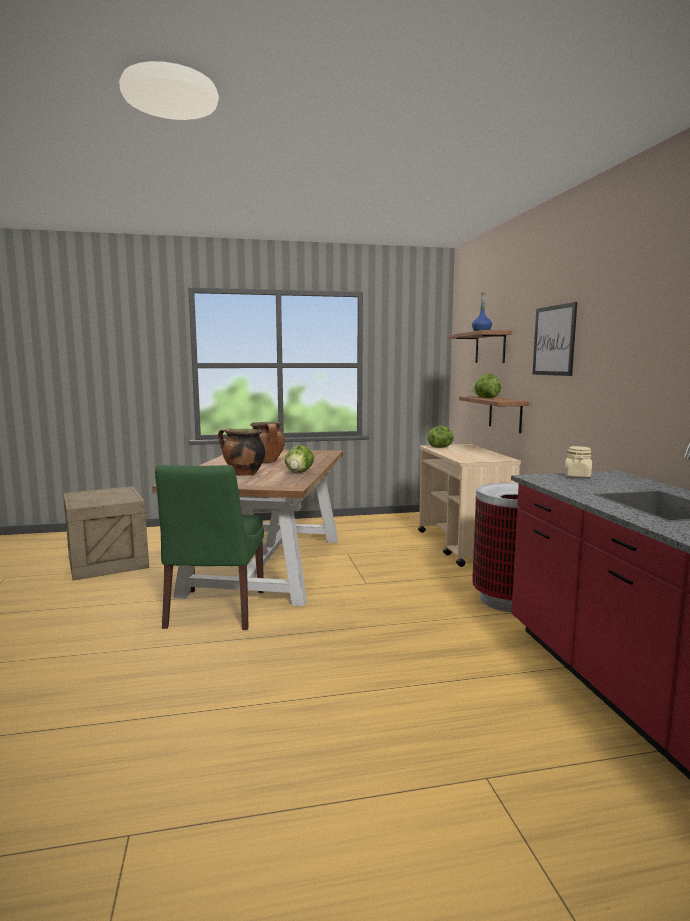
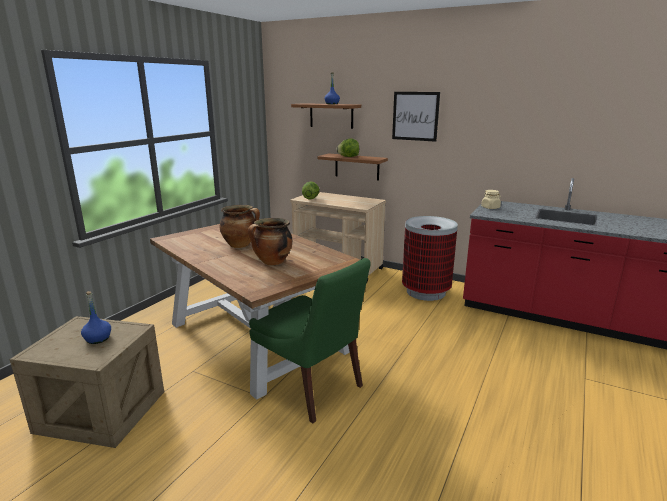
camera: 50 degrees left, 10 degrees up
(107, 497) = (98, 339): none -> blue bottle
(299, 473) = (304, 248): lettuce -> none

